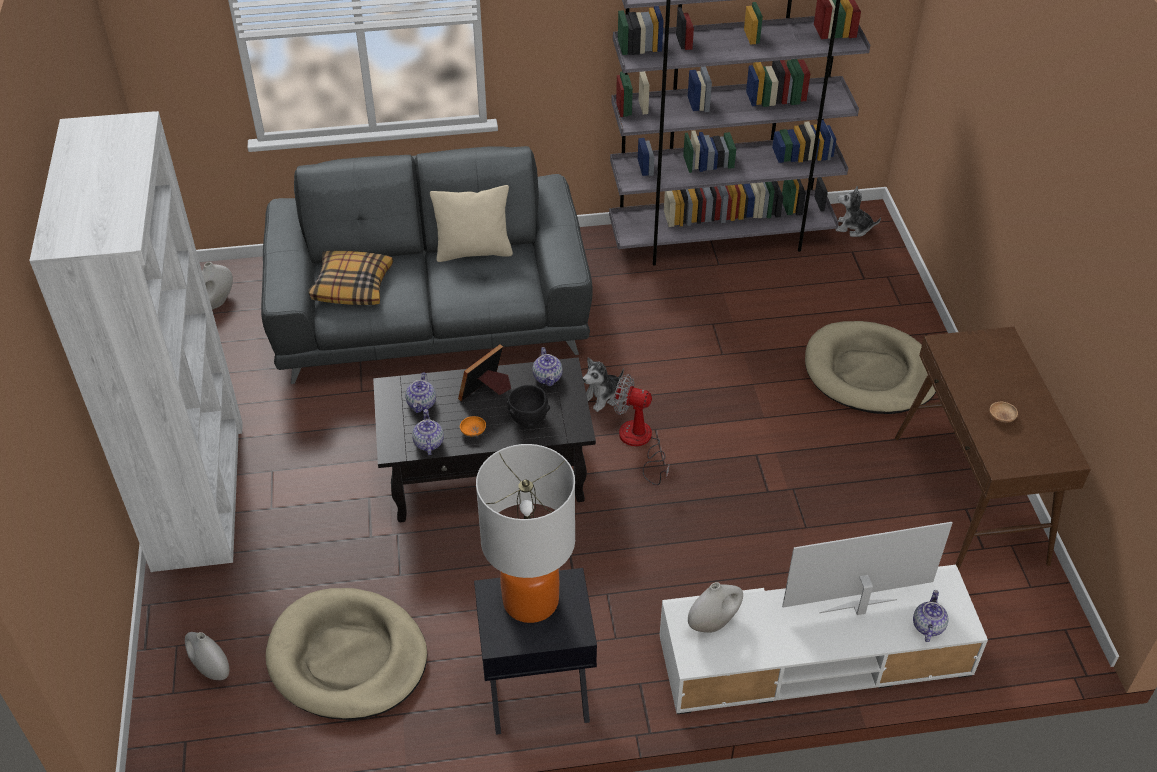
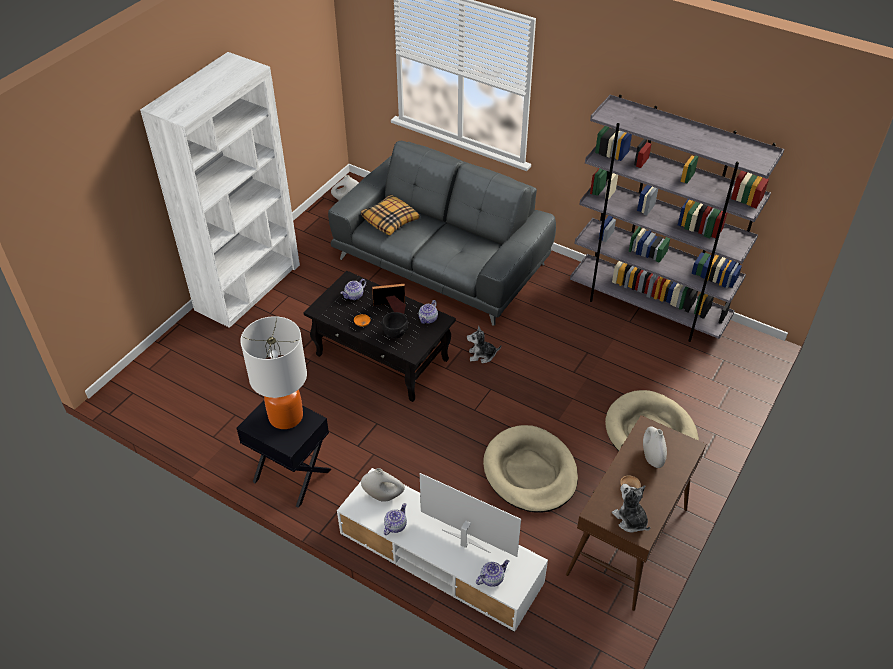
camera: 40 degrees right, 0 degrees up
(211, 669) = (173, 369): white vase -> white vase (651, 457)
(347, 658) = (229, 402): beige dog bed -> beige dog bed (530, 472)
(428, 443) = (336, 316): teapot -> teapot (395, 525)
(474, 251) = (468, 234): beige pillow -> none
(639, 443) = (474, 391): fan -> none
(853, 228) = (741, 347): plush toy -> plush toy (630, 519)

